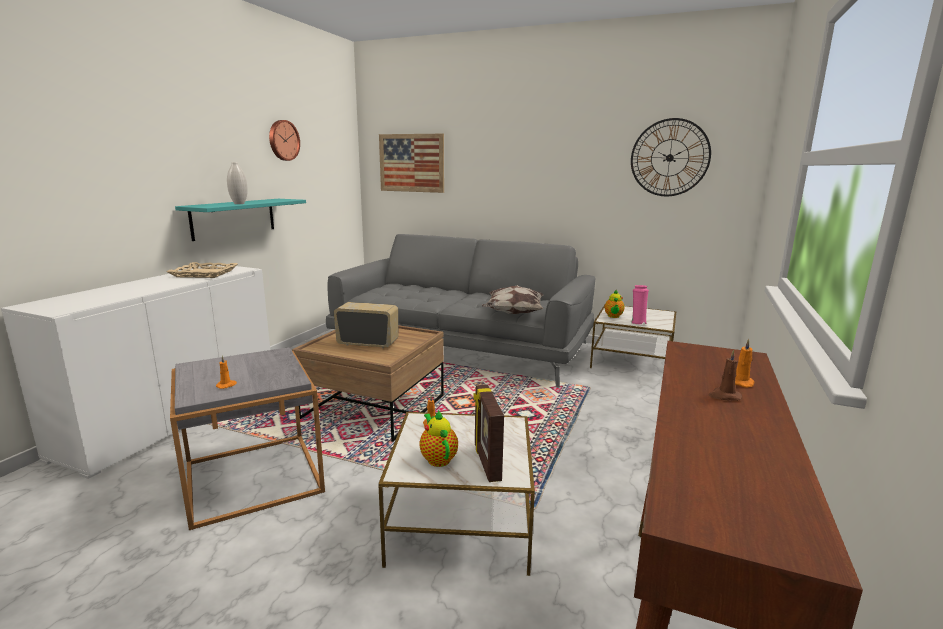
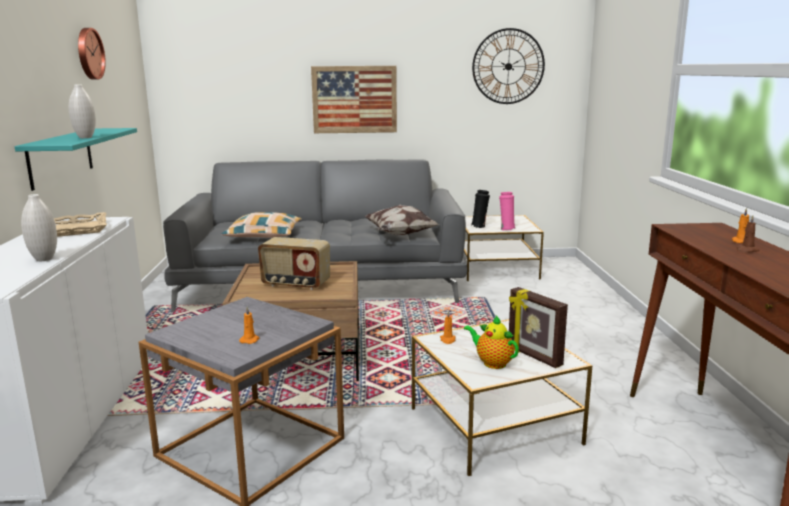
camera: 25 degrees left, 0 degrees up
(138, 292) = (44, 259): none -> white vase
(368, 343) = (295, 284): radio -> radio turned 150 degrees counterclockwise
(404, 297) = (264, 235): none -> pillow
(411, 163) = (221, 77): picture -> picture (354, 99)
(613, 316) = (479, 226): teapot -> black vase

